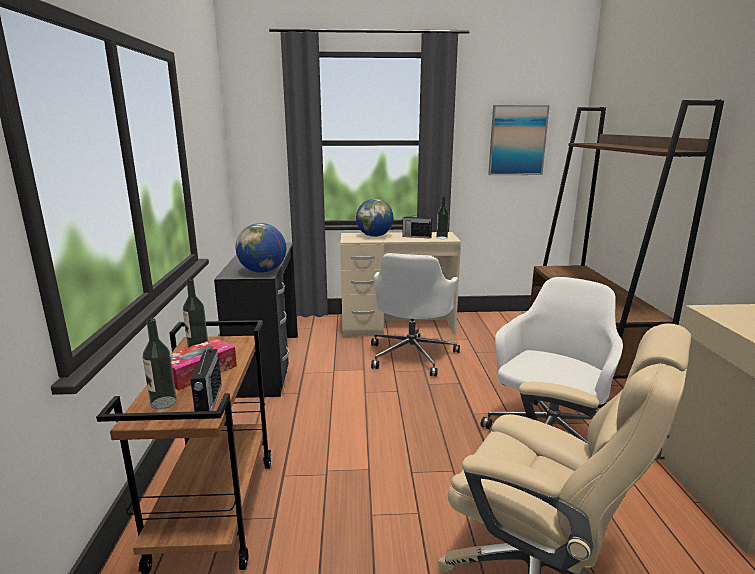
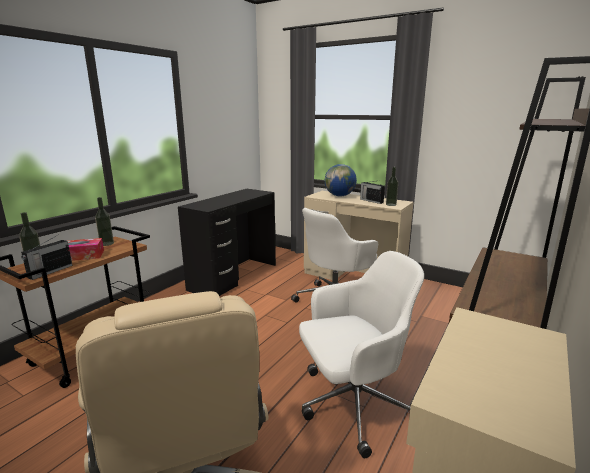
camera: 35 degrees right, 0 degrees up
(263, 272) = (211, 207): globe -> none
(517, 140) = (496, 116): picture -> none

